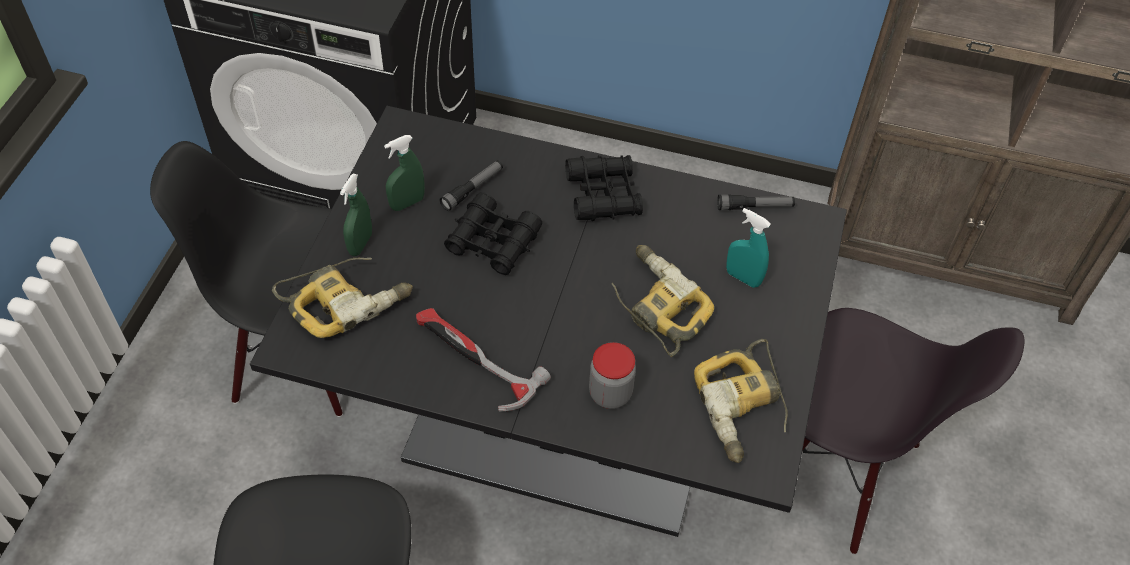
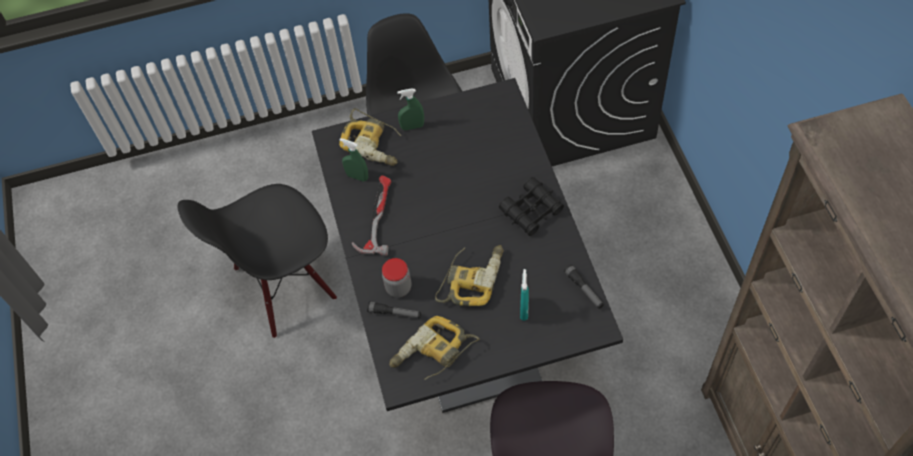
camera: 65 degrees right, 5 degrees up
(407, 203) = (454, 128): green spray bottle -> green spray bottle (357, 176)
(472, 189) = (486, 150): flashlight -> flashlight (394, 313)
(493, 242) = (458, 180): black binoculars -> none

